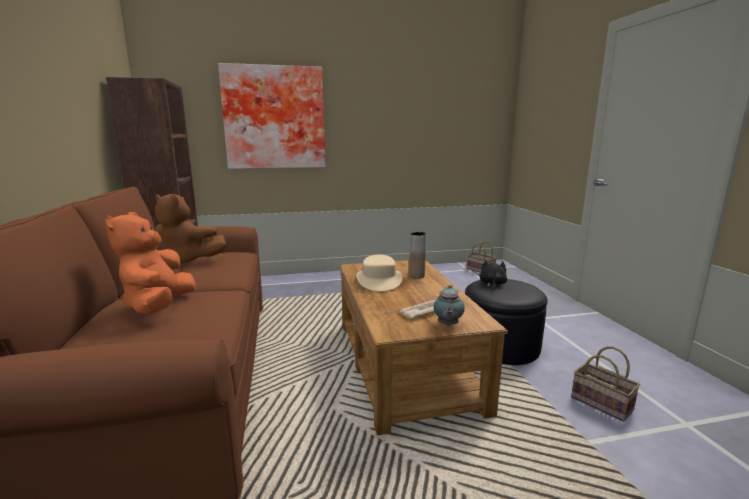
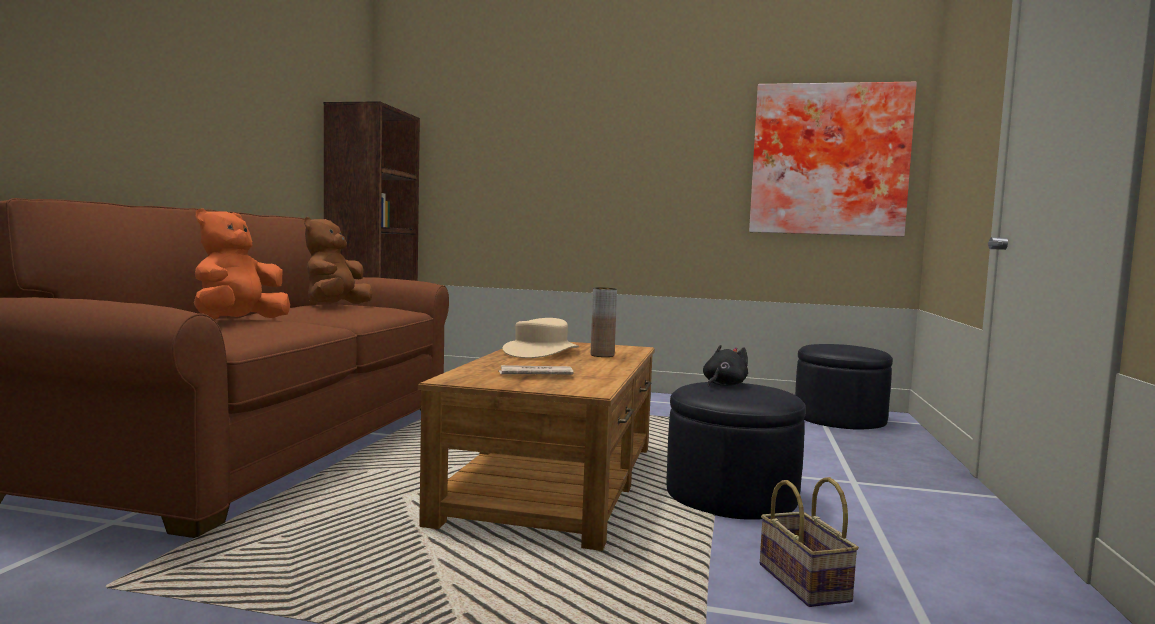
camera: 25 degrees right, 10 degrees down
(188, 261) = (336, 306): brown plush toy -> brown plush toy turned 60 degrees clockwise
(274, 118) = (530, 156): picture -> picture (828, 160)
(447, 325) = (537, 385): teapot -> none
(479, 270) = (839, 418): basket -> black ottoman

